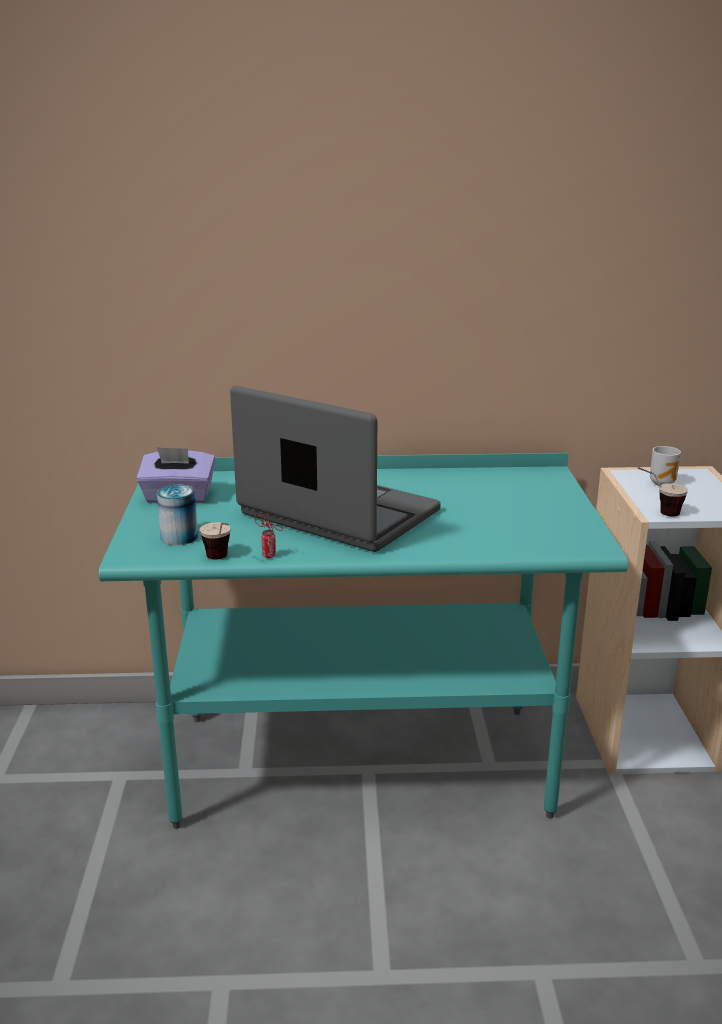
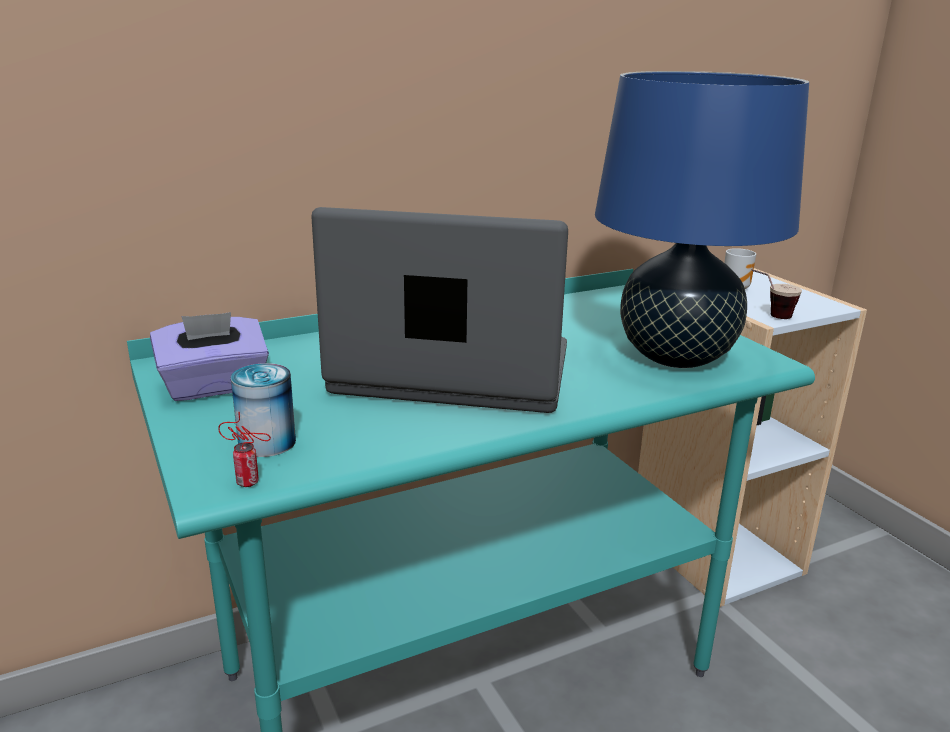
camera: 25 degrees left, 0 degrees up
(221, 560) = (362, 466): cup -> none
(270, 556) = (425, 445): can -> can (250, 483)
(522, 530) = (676, 356): none -> blue table lamp

